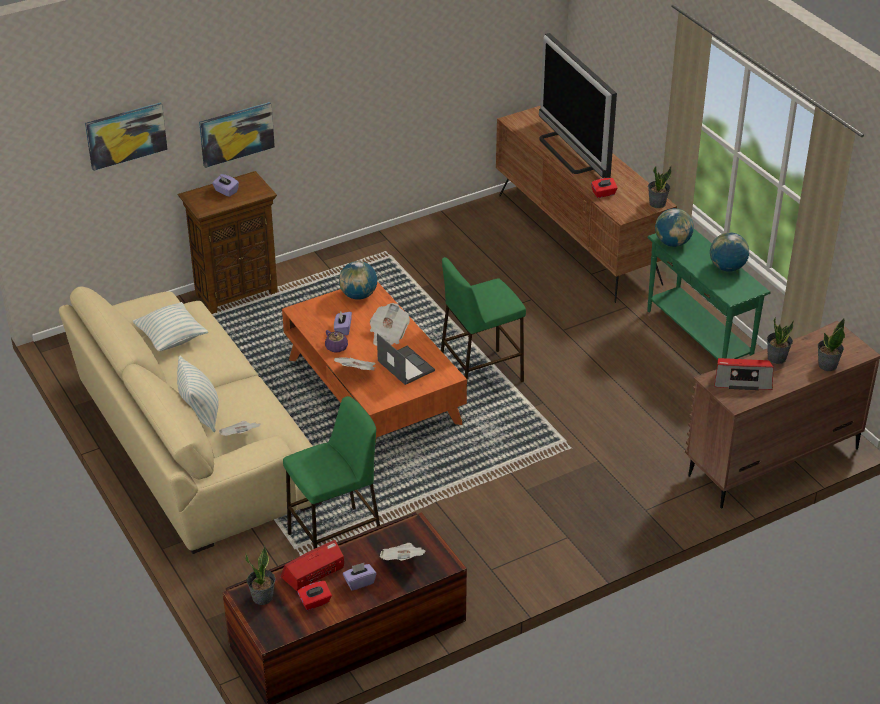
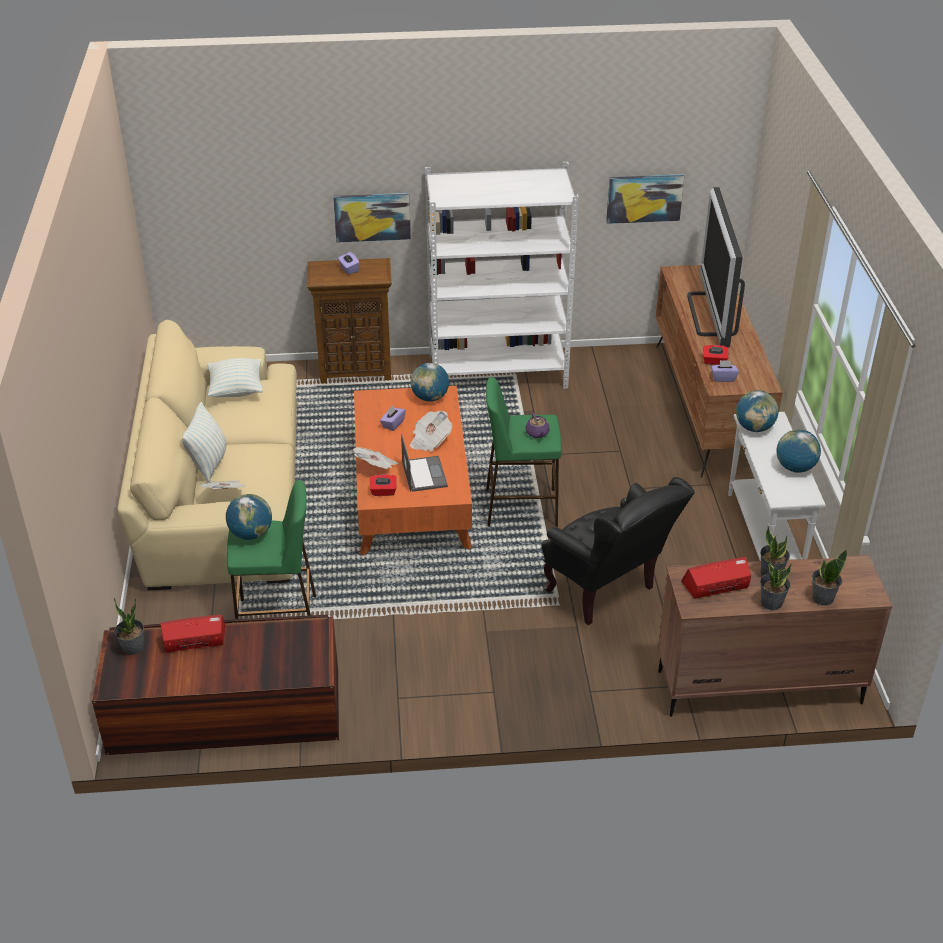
camera: 25 degrees right, 0 degrees up
(126, 135) = (257, 192): picture -> picture (644, 198)
(312, 461) = (251, 534): none -> globe
(315, 602) = (174, 669): red tissue box -> red tissue box (383, 492)
(337, 348) = (374, 439): purple teapot -> purple teapot (537, 433)
(359, 582) = (227, 664): purple tissue box -> purple tissue box (723, 378)
(372, 257) = (497, 371): none -> white bookcase
(402, 561) = (280, 657): newspaper -> none
(607, 427) = (608, 596): none -> black armchair
(657, 203) = (763, 384): potted plant -> potted plant (771, 602)
(699, 338) = (765, 537): green console table -> white console table
(742, 380) = (716, 585): radio -> radio turned 135 degrees clockwise

